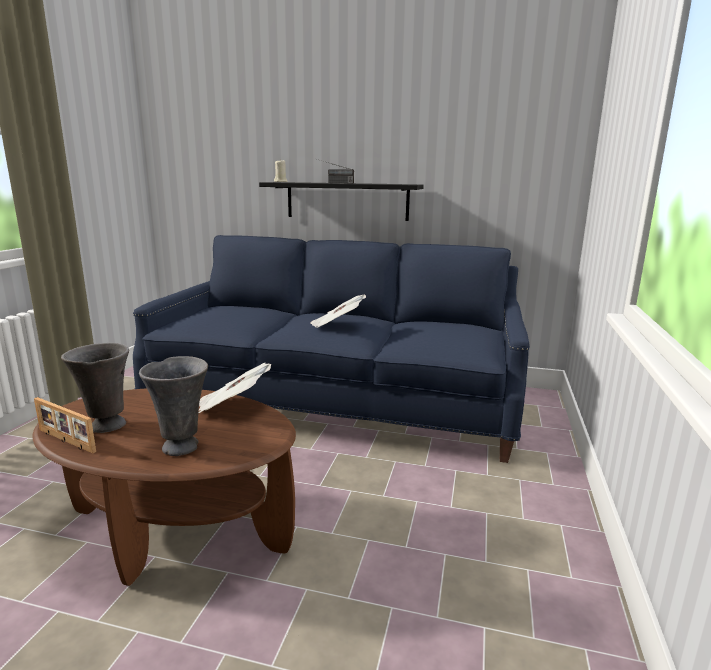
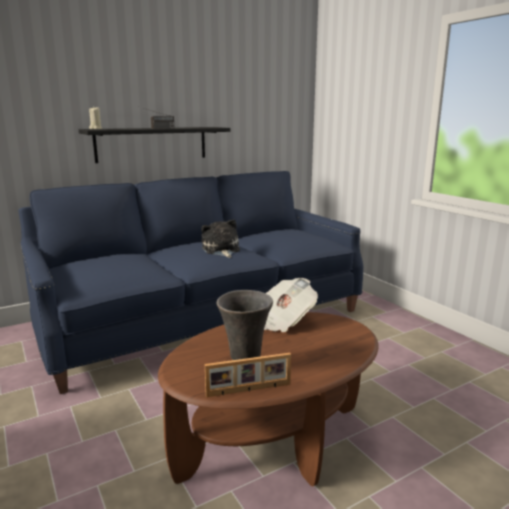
camera: 45 degrees left, 0 degrees up
(182, 446) = (324, 352): grey vase -> none
(336, 326) = (221, 250): newspaper -> plush toy

